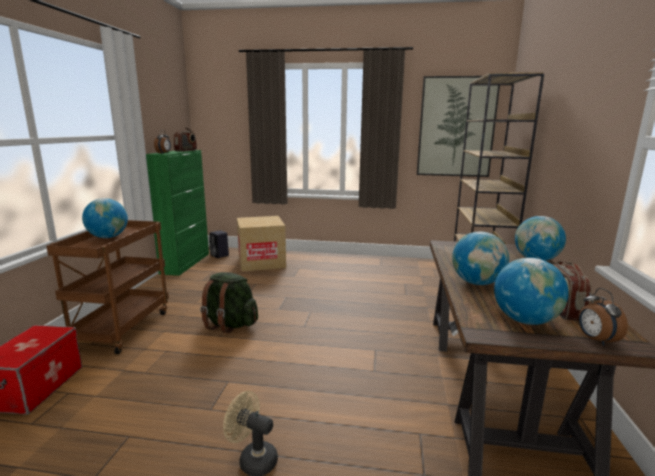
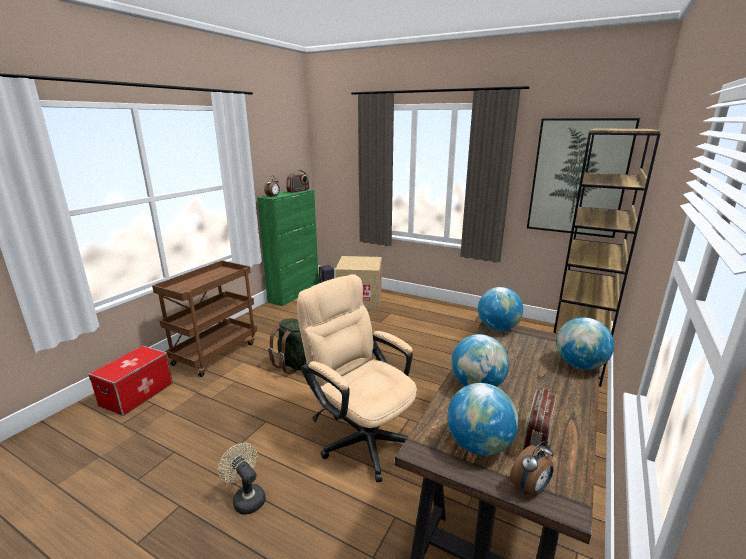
camera: 20 degrees right, 5 degrees up
(108, 237) = (204, 278): globe -> globe (497, 328)
(340, 373) = (361, 436): none -> beige office chair
(595, 340) = (530, 488): alarm clock -> alarm clock turned 135 degrees counterclockwise

